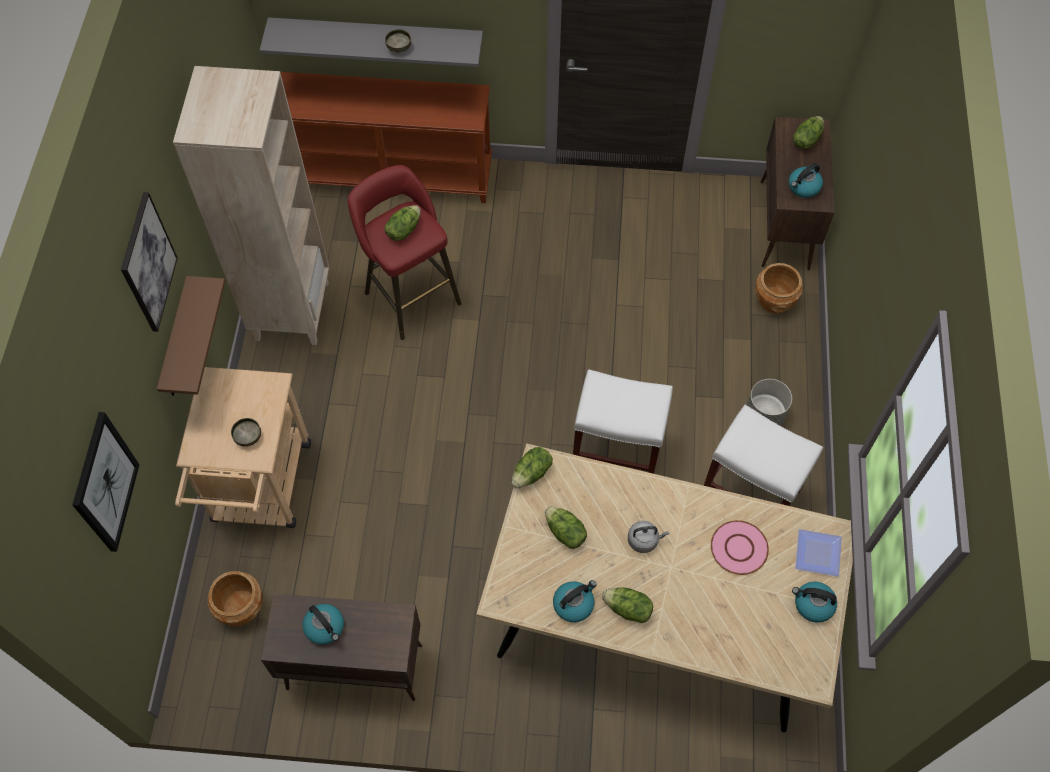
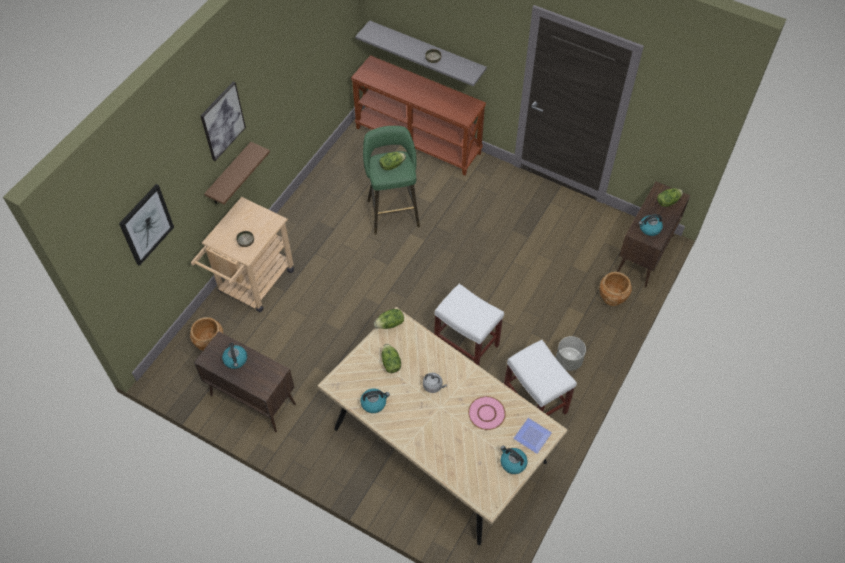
camera: 25 degrees right, 5 degrees down
(291, 310) = (321, 194): beige bookcase -> none
(409, 294) = (392, 210): red stool -> green stool
(627, 609) = (402, 419): lettuce -> none

